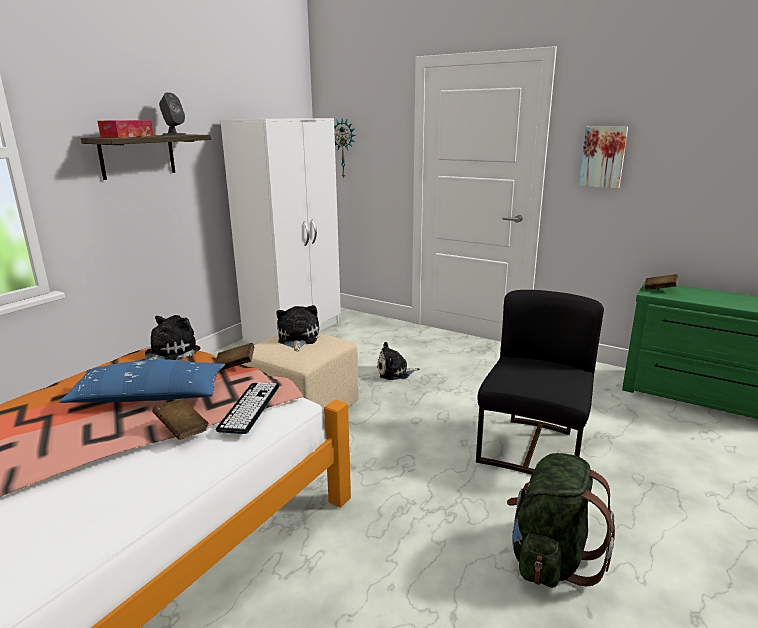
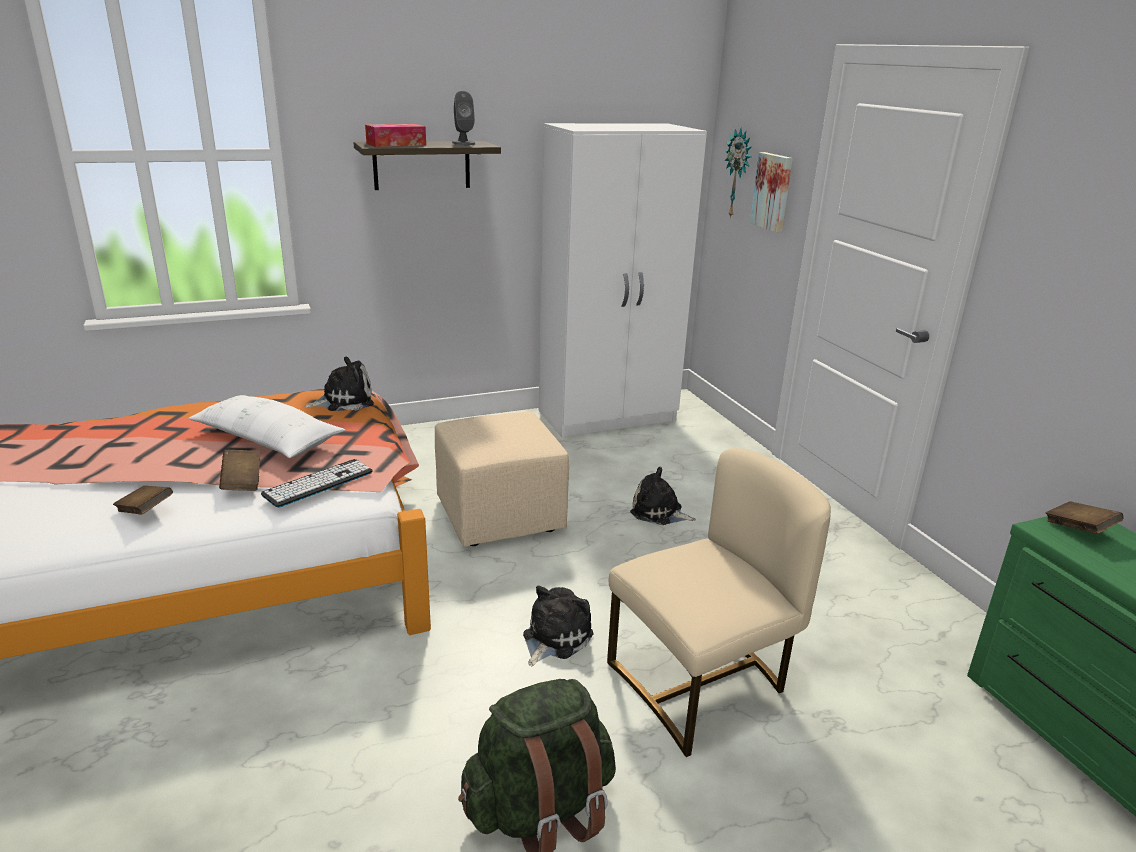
camera: 35 degrees right, 5 degrees up
(149, 397) = (267, 440): blue pillow -> white pillow
(235, 366) = (373, 435): brown book -> brown book (145, 511)
(297, 339) = (507, 426): plush toy -> plush toy (554, 638)
(533, 448) = (701, 684): black chair -> beige chair
(603, 157) = (1063, 261): picture -> picture (773, 192)

